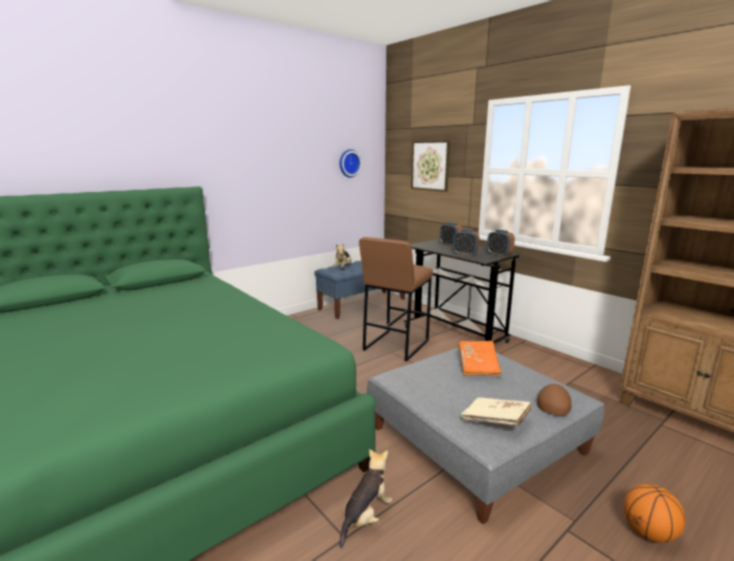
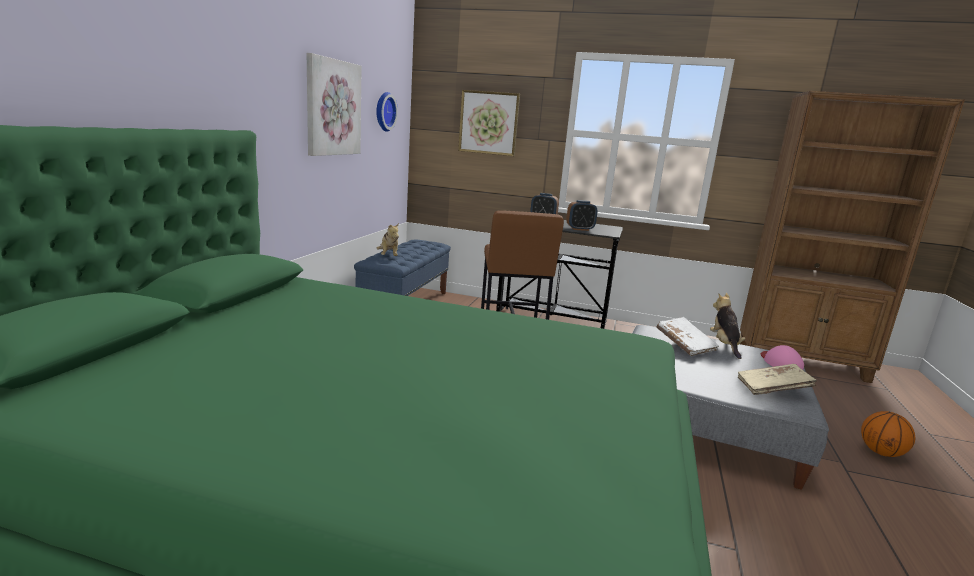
camera: 35 degrees left, 0 degrees up
(290, 165) = (332, 108): none -> picture
(366, 517) = (724, 523): plush toy -> plush toy (724, 345)
(478, 366) = (685, 344): orange book -> white book
(499, 255) = (609, 228): alarm clock -> none
(554, 402) = (780, 363): brown cap -> pink cap

